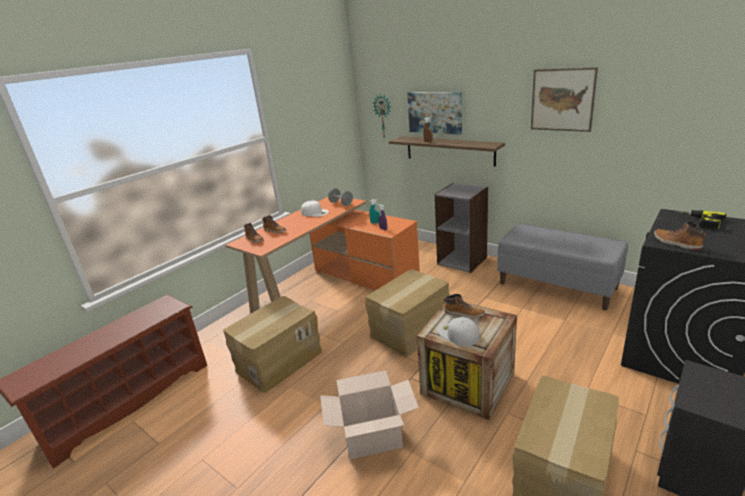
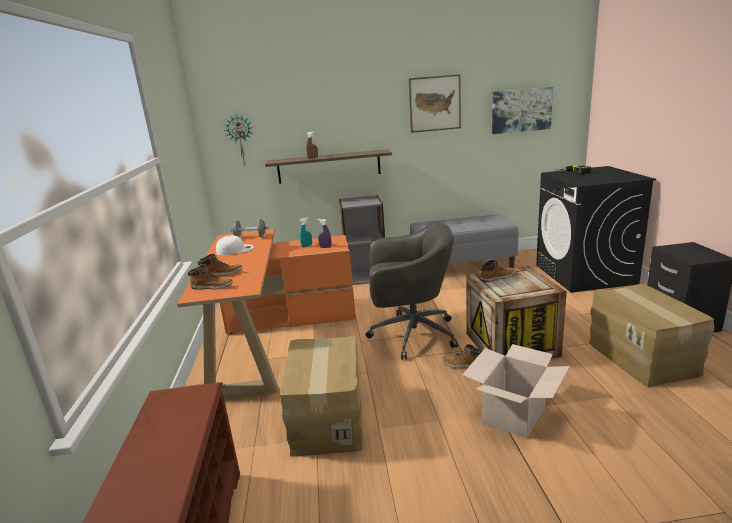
camera: 45 degrees left, 5 degrees down
(411, 330) = (410, 335): cardboard box -> grey office chair
(435, 112) = (308, 128): picture -> picture (521, 110)
(458, 334) = (520, 289): white cap -> none
(676, 243) = (590, 182): boot -> boot (462, 365)

